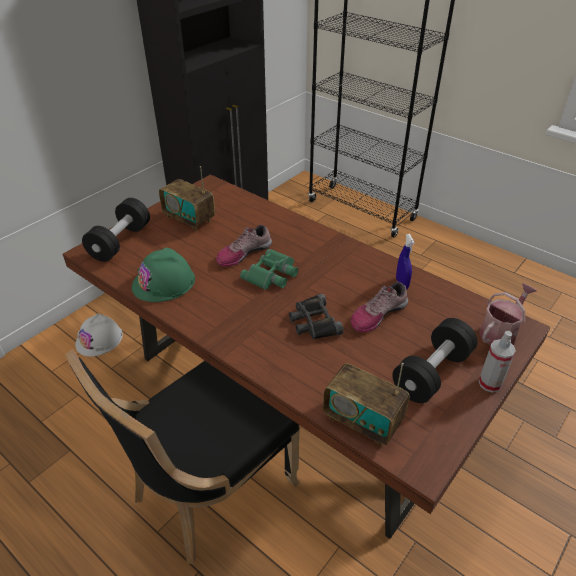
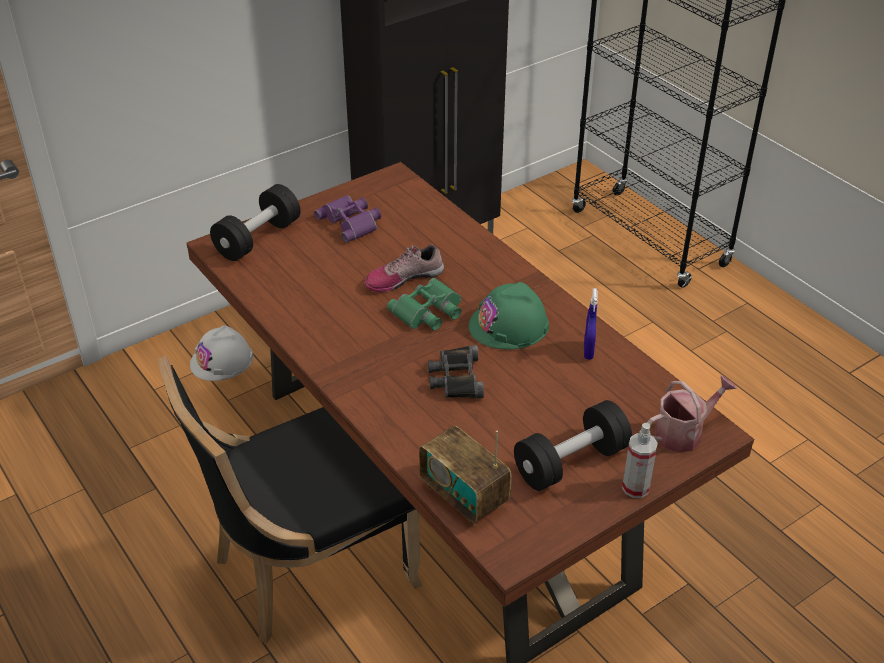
camera: 15 degrees right, 0 degrees up
(164, 282) = (295, 299): green hard hat -> green hard hat (509, 325)
(189, 219) = (351, 222): radio -> purple binoculars
(378, 314) = (539, 383): shoe -> none

